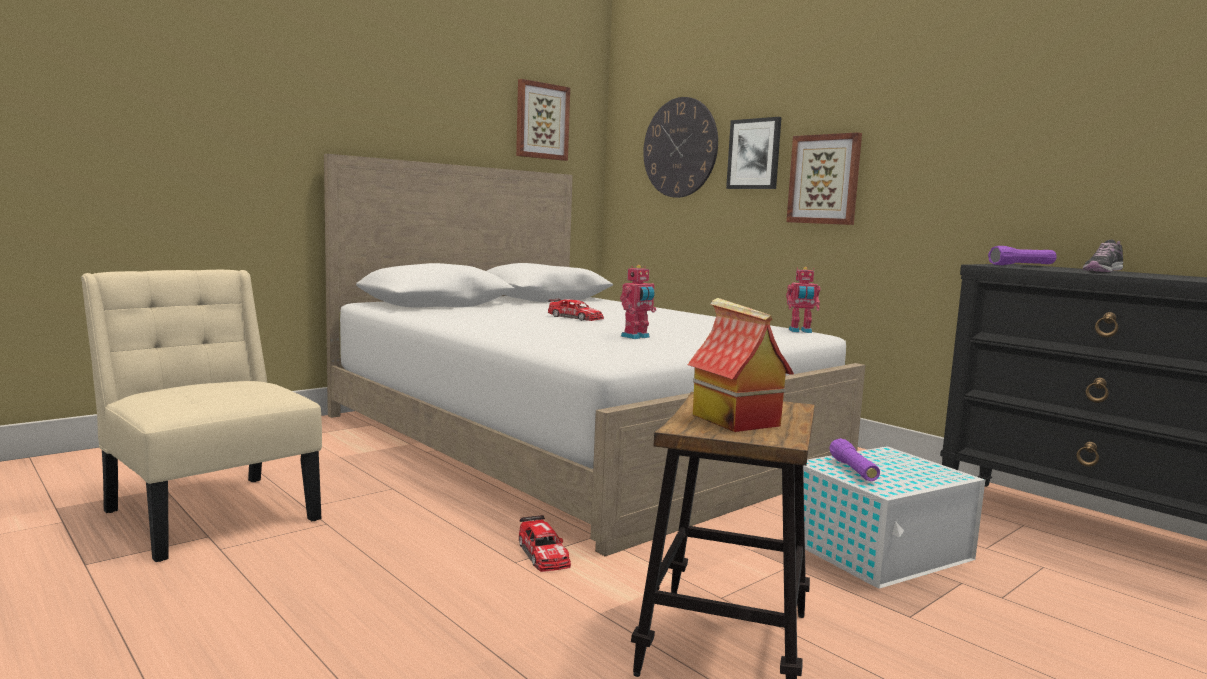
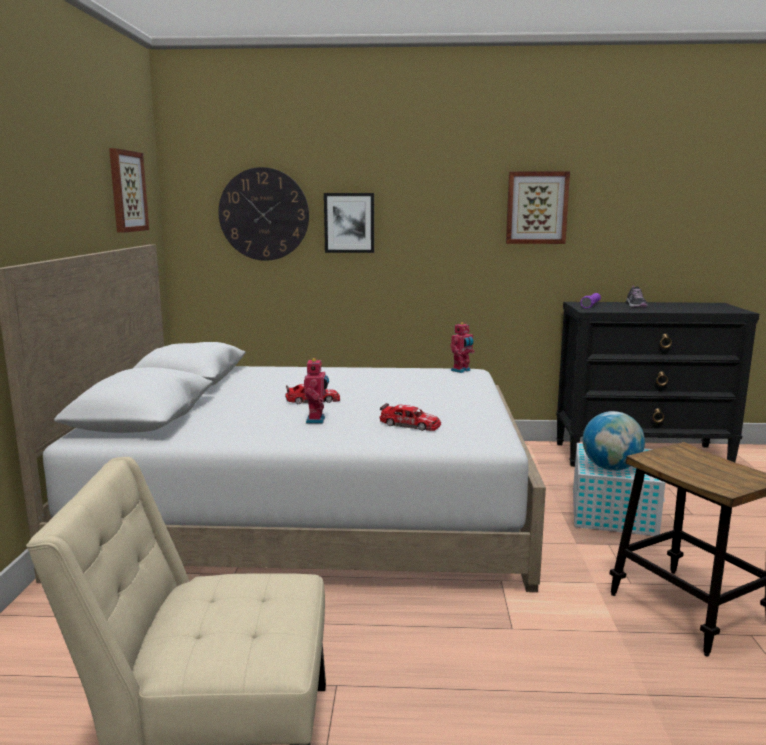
camera: 45 degrees left, 5 degrees up
(543, 554) = (509, 612): toy car -> toy car (410, 425)
(636, 337) = (424, 410): toy robot -> toy robot (317, 420)
(733, 420) = (708, 471): toy house -> none
(824, 179) = (419, 245): picture -> picture (536, 208)
(853, 470) = (611, 468): purple flashlight -> globe

